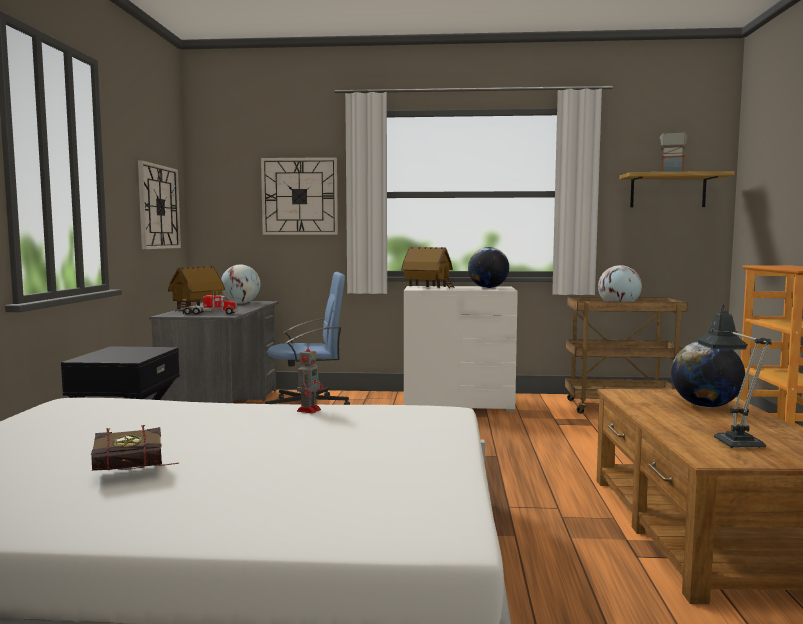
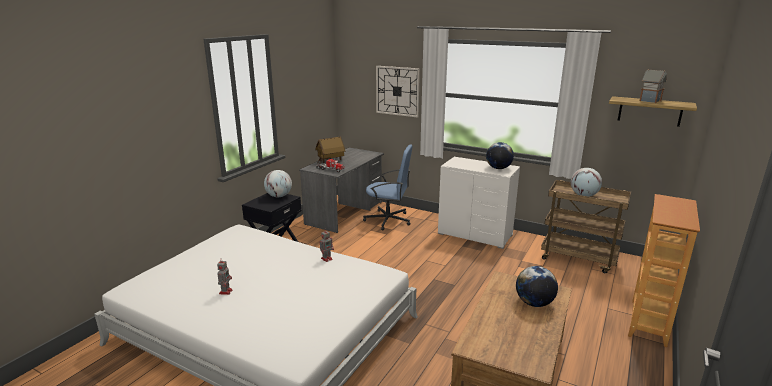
camera: 25 degrees right, 15 degrees up
(137, 472) = (226, 291): book -> toy robot
(159, 207) = (315, 99): wall clock -> none
(241, 303) = (360, 154): globe -> globe (279, 196)
(427, 287) = (461, 162): toy house -> none
(733, 440) = (503, 337): table lamp -> none

